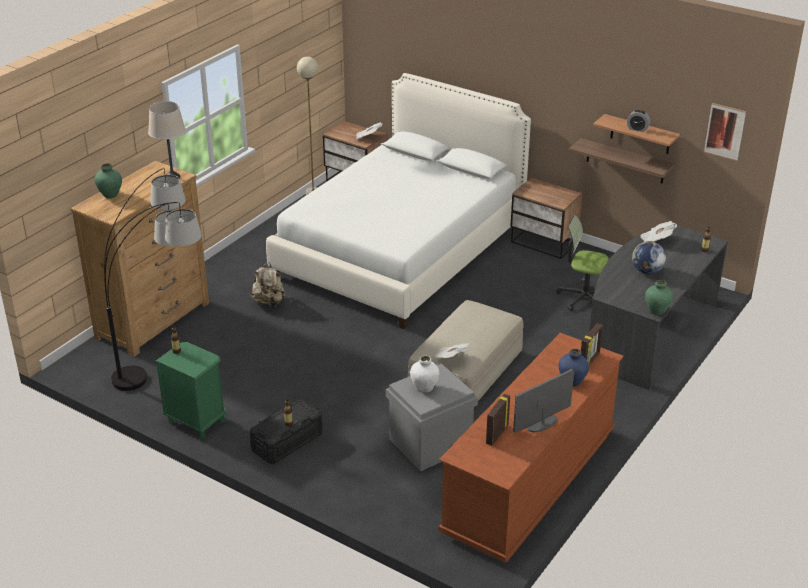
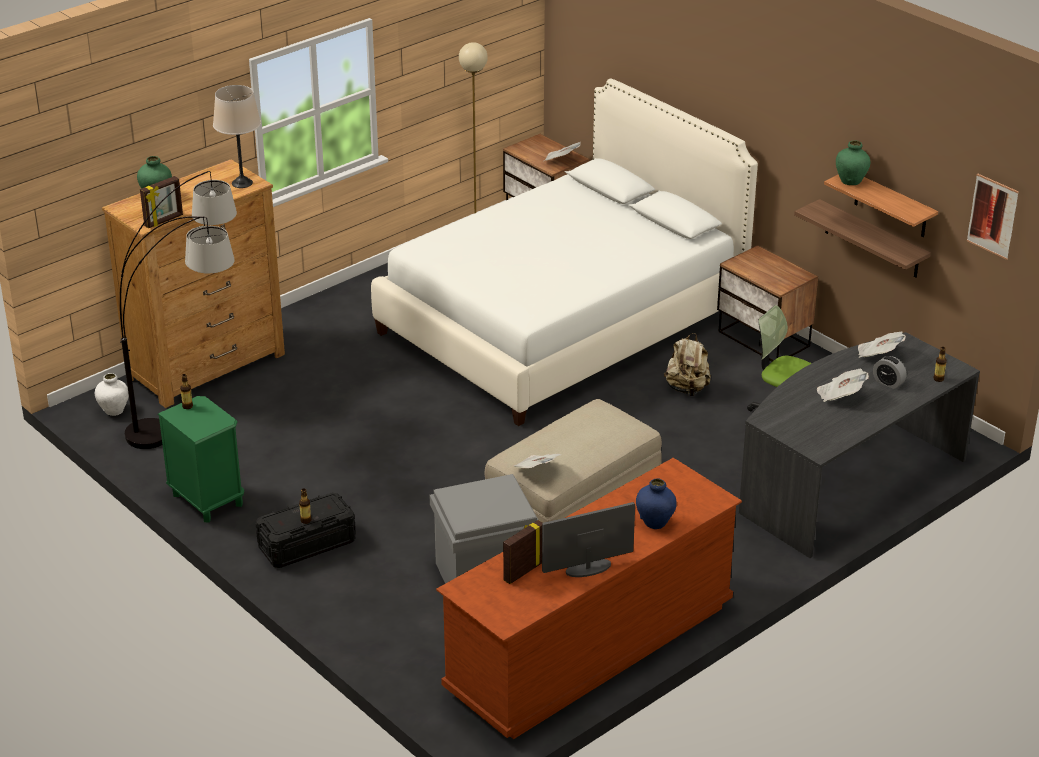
camera: 15 degrees right, 0 degrees up
(269, 303) = (360, 366): beige backpack -> beige backpack (687, 388)
(424, 388) = (475, 501): white vase -> white vase (114, 411)
(589, 361) = (692, 500): picture frame -> picture frame (164, 221)
(637, 129) = (881, 197): alarm clock -> alarm clock (888, 383)
(646, 271) = (840, 395): globe -> newspaper
(657, 311) = (824, 450): green vase -> green vase (850, 181)

